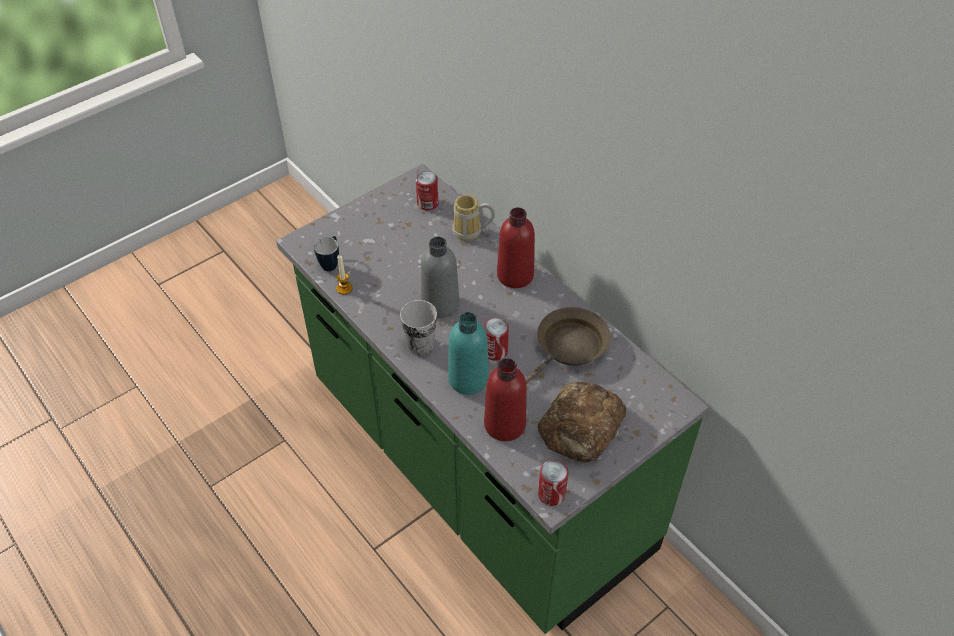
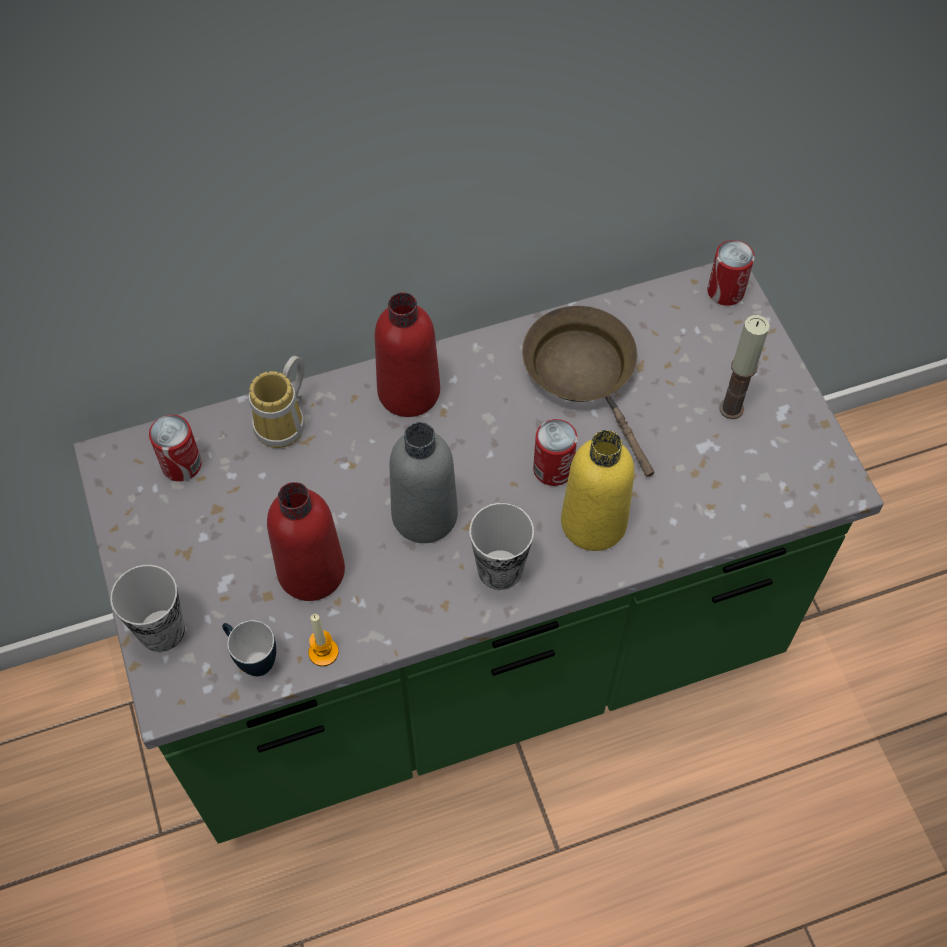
camera: 70 degrees left, 10 degrees up
(334, 227) = (161, 630): none -> cup
(468, 379) = (593, 523): turquoise bottle -> yellow bottle
(504, 424) = (695, 501): red bottle -> red bottle (311, 571)
(551, 494) = (831, 483): can -> can (725, 291)
(581, 427) = (731, 408): bread -> candle

